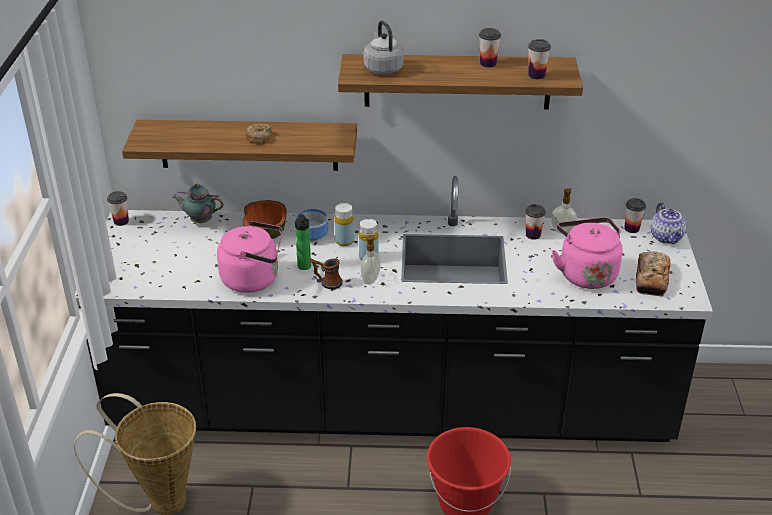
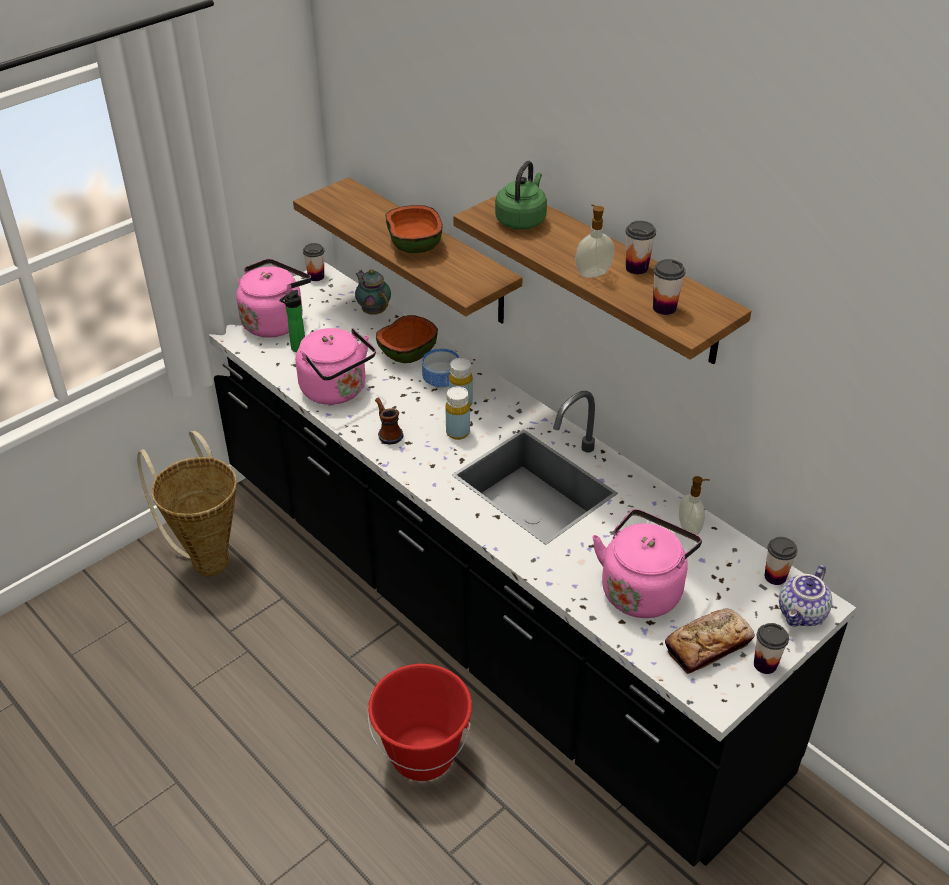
camera: 45 degrees right, 5 degrees up
(137, 263) = (275, 321): none -> pink kettle
(259, 137) = (413, 245): donut -> bowl
(304, 267) = (391, 406): bottle -> bottle (297, 349)
(369, 279) = (427, 454): soap dispenser -> soap dispenser (592, 273)
(382, 68) = (521, 220): grey kettle -> green kettle
(533, 235) = (650, 512): cup -> cup (765, 664)

